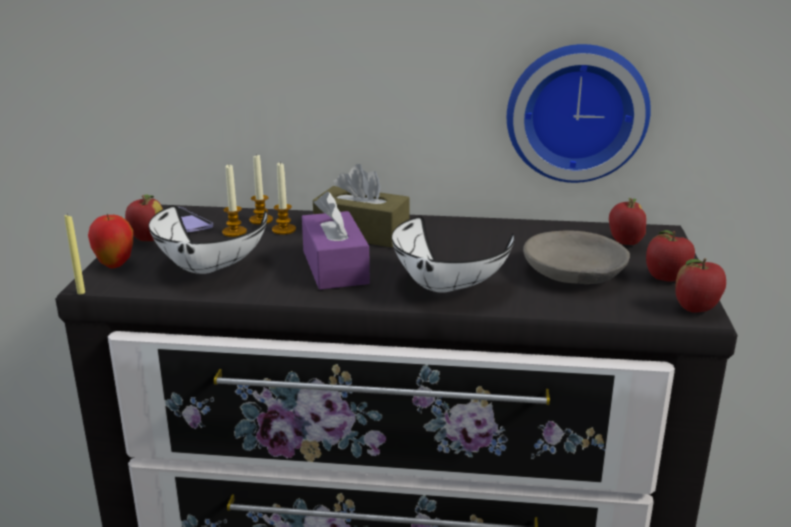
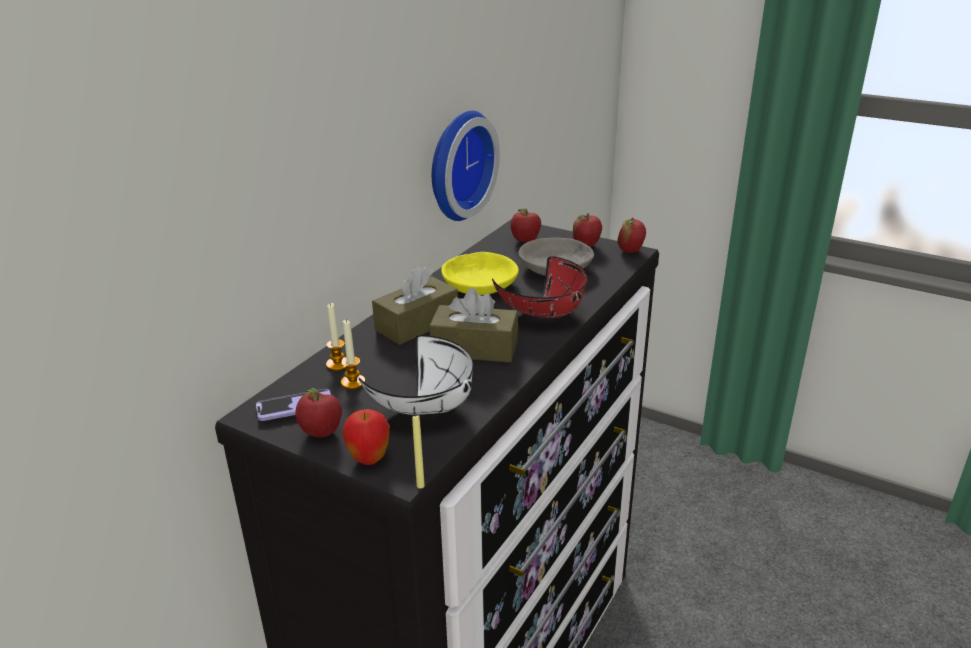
camera: 65 degrees left, 5 degrees up
(284, 230) = (373, 357): candle -> none
(335, 267) = (474, 348): purple tissue box -> brown tissue box
(446, 288) = (547, 314): white bowl -> red bowl
(480, 242) = (480, 284): none -> yellow bowl

